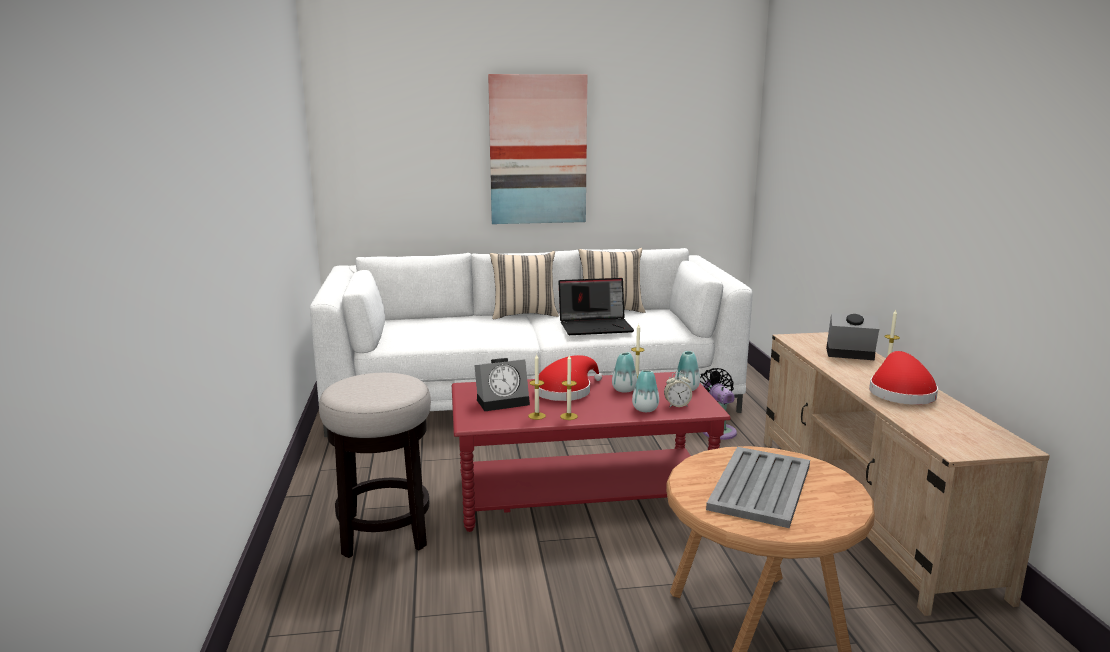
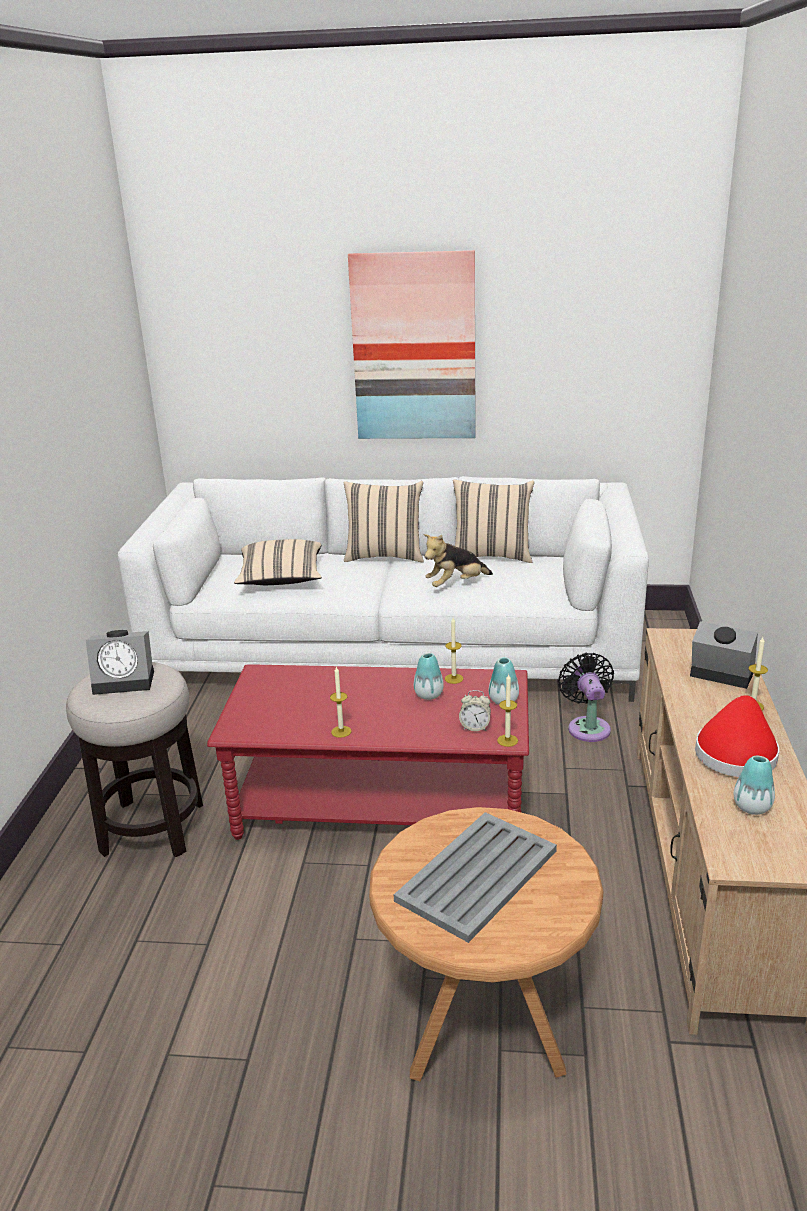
camera: 15 degrees right, 10 degrees up
(447, 330) = (281, 579): none -> beige pillow
(503, 401) = (283, 700): alarm clock -> alarm clock (126, 680)
(537, 416) = (306, 727): candle -> candle (507, 740)
(566, 391) = (361, 690): red hat -> none
(596, 326) = (456, 584): laptop -> plush toy
(645, 409) = (434, 729): vase -> vase (752, 807)

